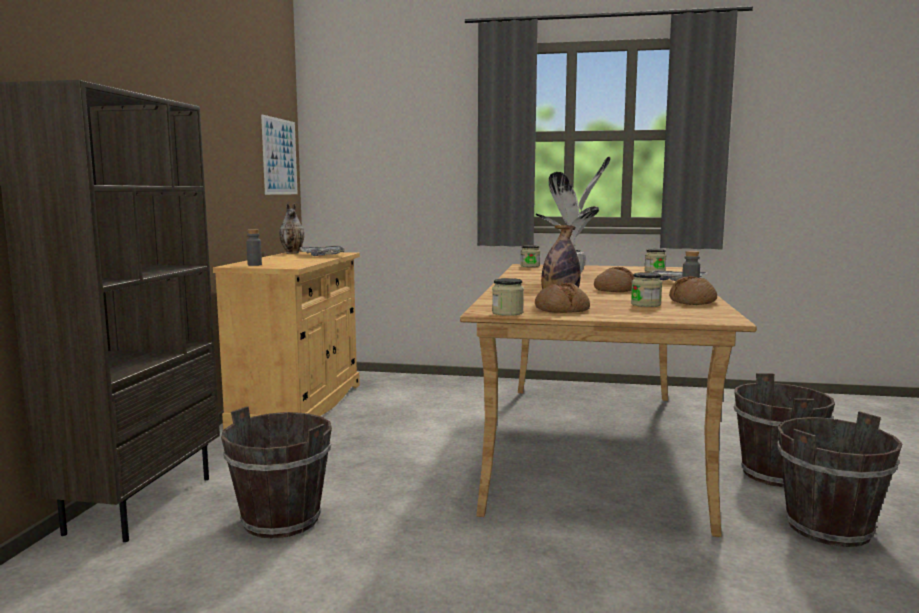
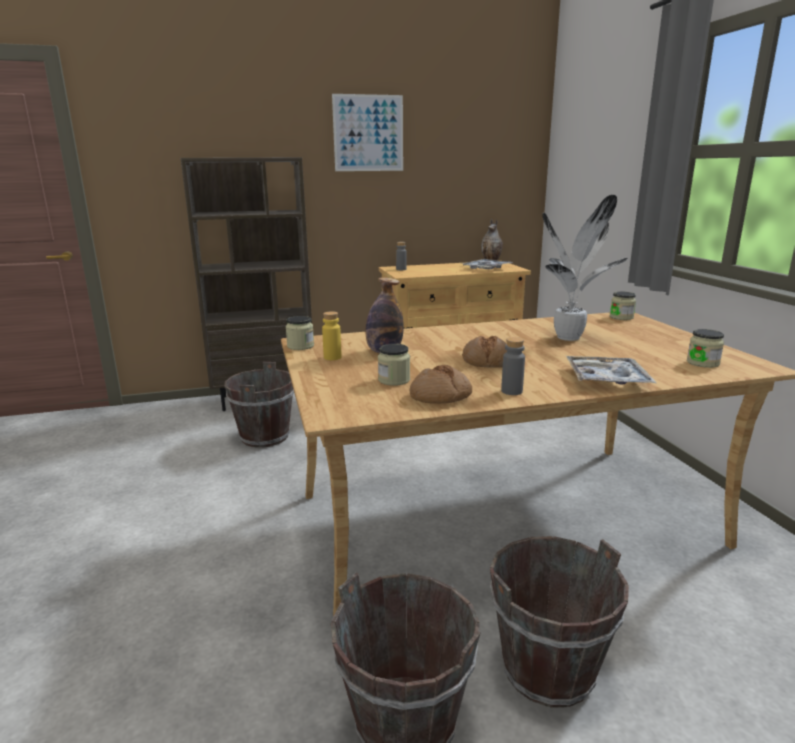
camera: 65 degrees right, 10 degrees up
(279, 156) = (505, 176): picture -> picture (368, 133)
(561, 309) = (332, 357): bread -> yellow bottle

